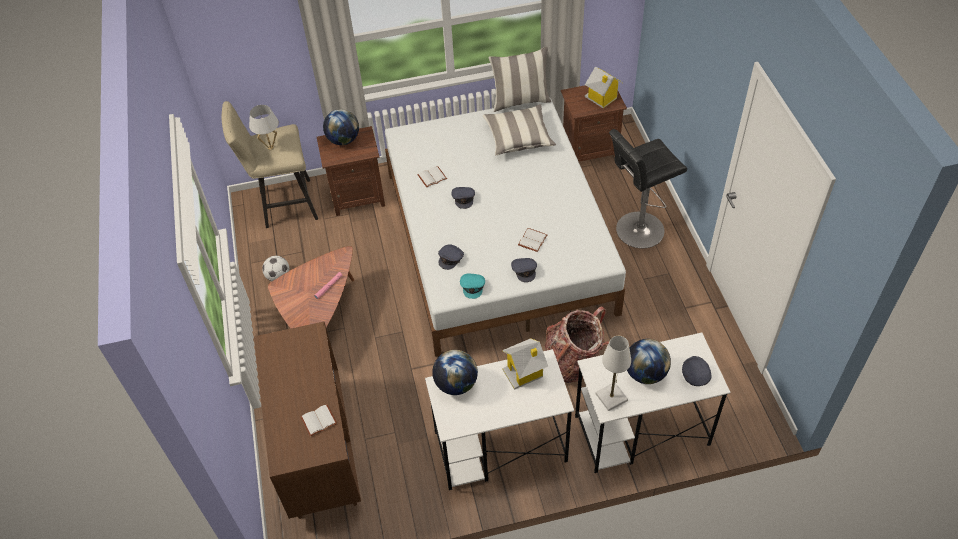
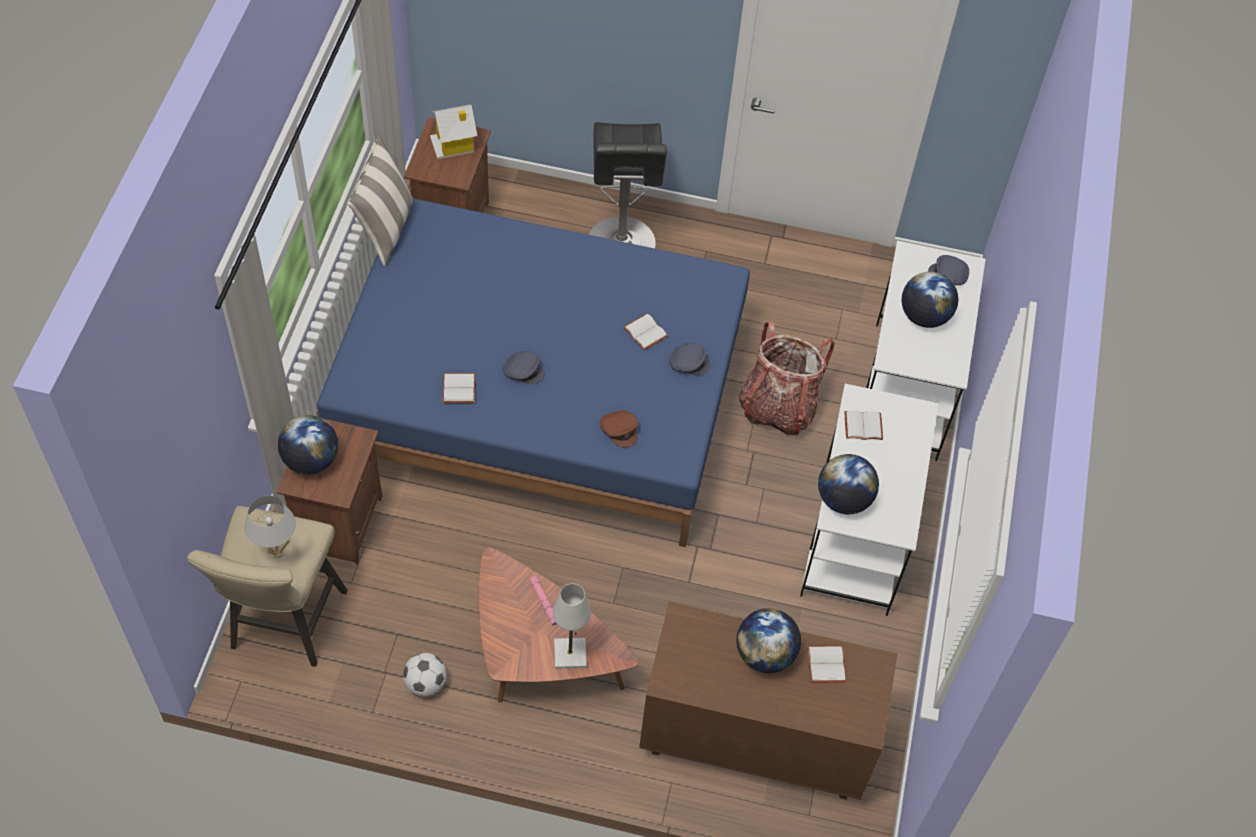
camera: 70 degrees left, 5 degrees up
(310, 385) = (765, 654): none -> globe
(451, 258) = (620, 430): grey cap -> brown cap
(473, 286) = (681, 427): turquoise cap -> none
(498, 241) = (539, 394): white bed -> blue bed
(518, 138) = (454, 263): pillow -> none
(524, 372) = (863, 425): toy house -> white book
(611, 397) = (939, 361): white table lamp -> white table lamp (570, 654)

